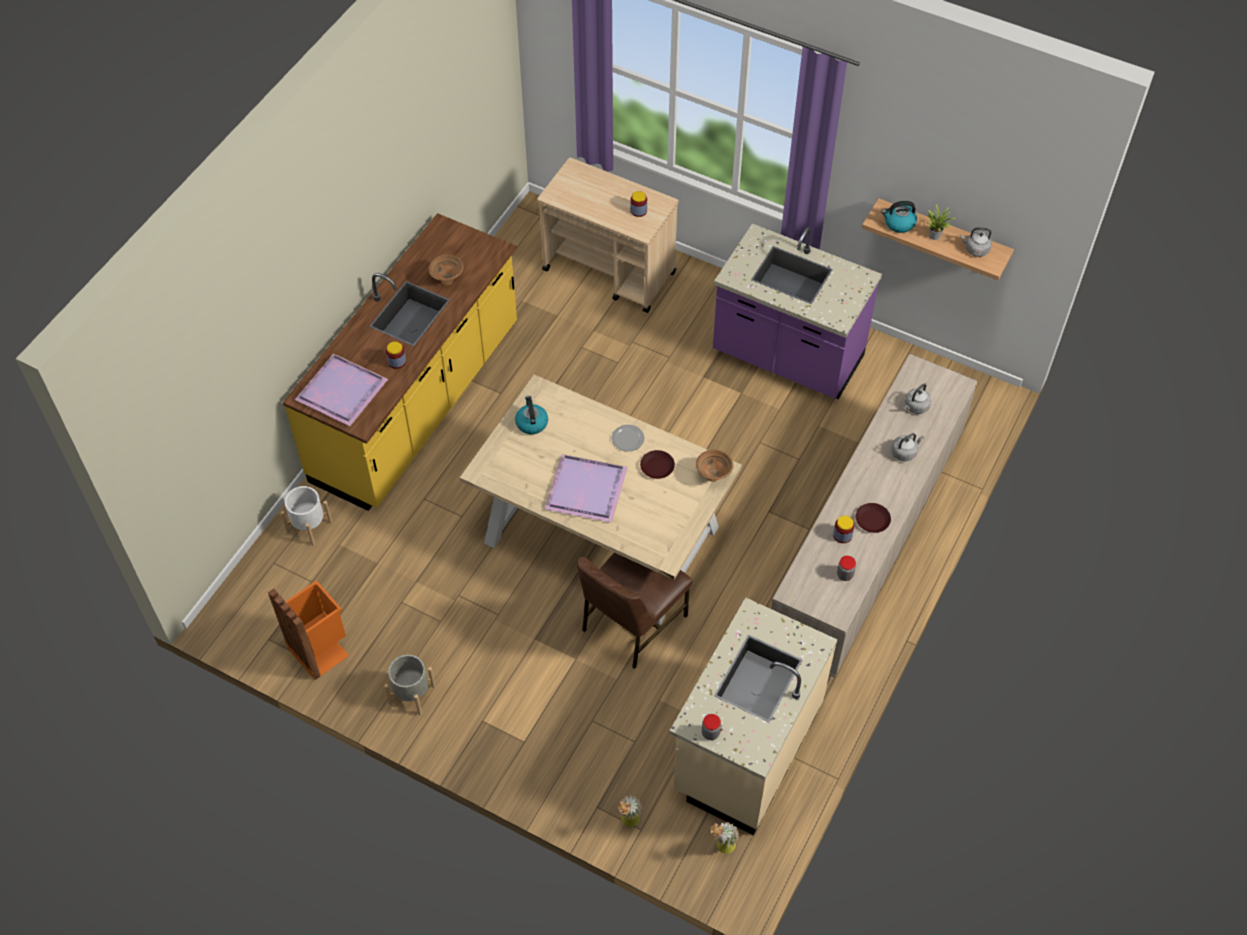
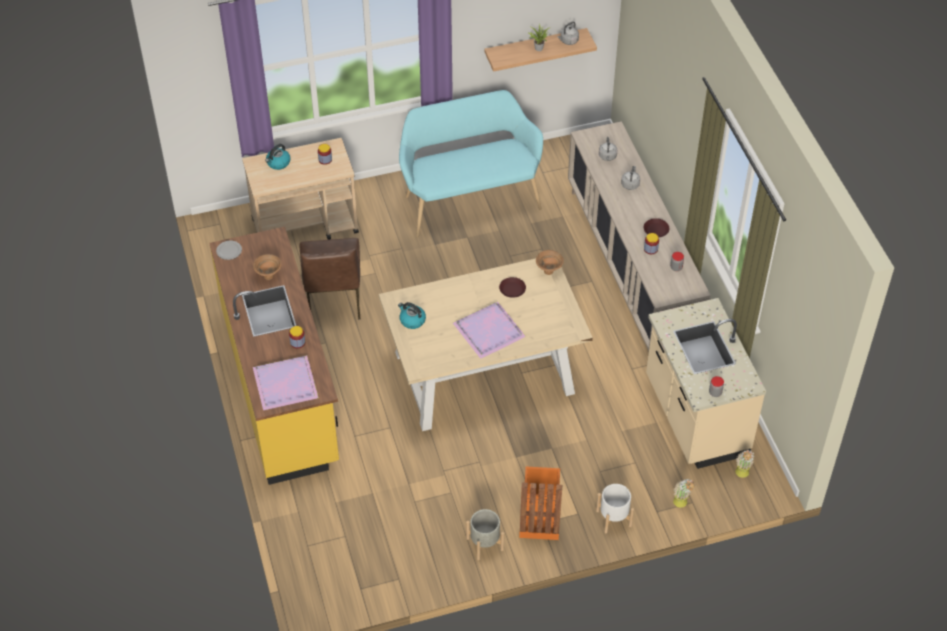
camera: 45 degrees left, 5 degrees down
(309, 526) = (303, 507): white planter -> white planter (613, 518)
(320, 649) = (399, 567): orange trash can -> orange trash can (539, 522)
(628, 439) = (478, 287): plate -> plate (229, 251)
(632, 623) = (558, 404): brown chair -> brown chair (333, 299)
(787, 357) = (469, 199): purple counter -> turquoise bench
(898, 223) = (512, 54): kettle -> kettle (278, 163)

